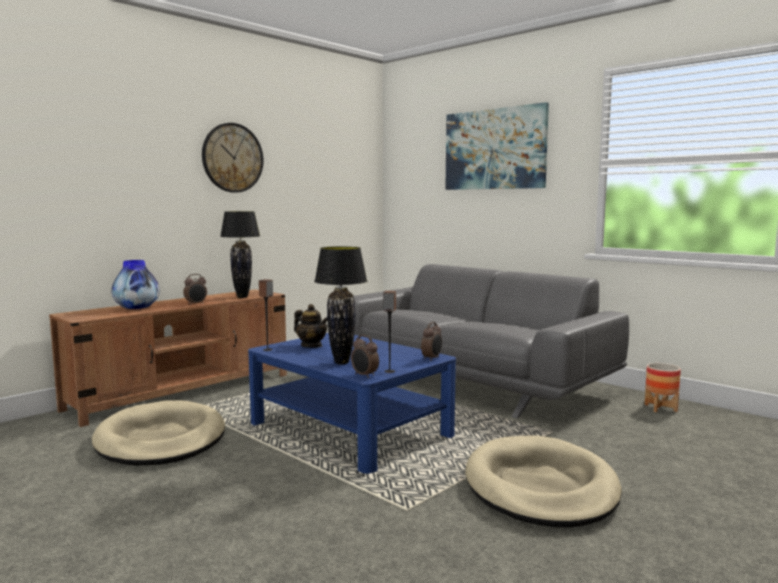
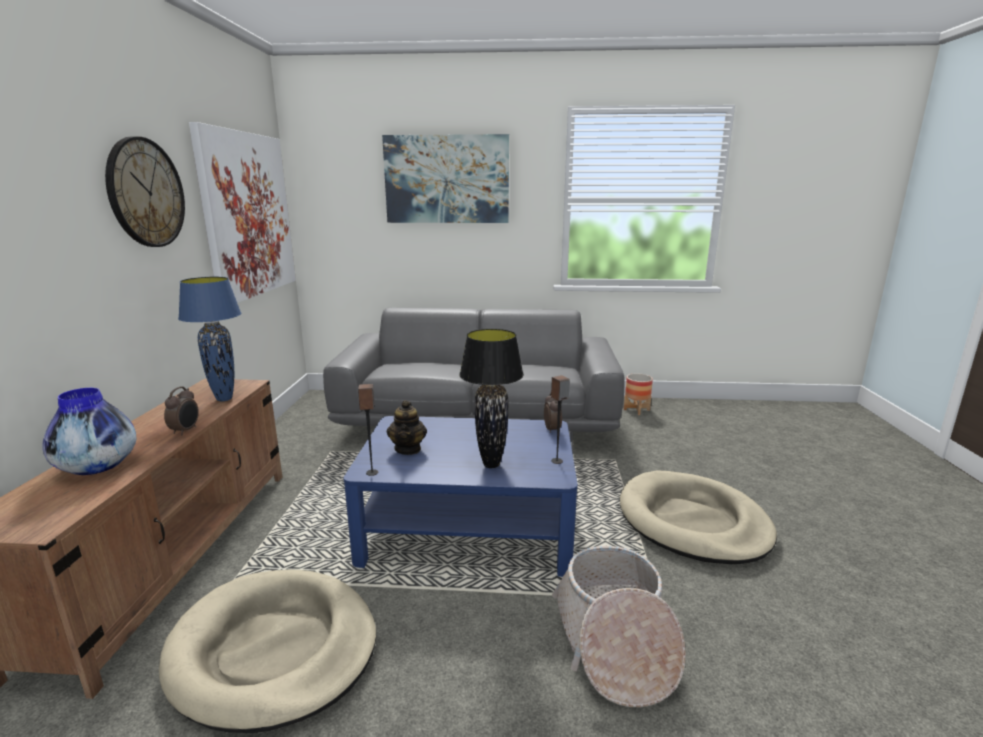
camera: 40 degrees left, 10 degrees up
(242, 297) = (225, 399): black table lamp -> blue table lamp
(311, 346) = (408, 449): teapot -> teapot turned 90 degrees clockwise
(329, 512) = (614, 642): none -> basket
(330, 181) = (248, 215): none -> picture
(364, 375) = (550, 476): alarm clock -> none

